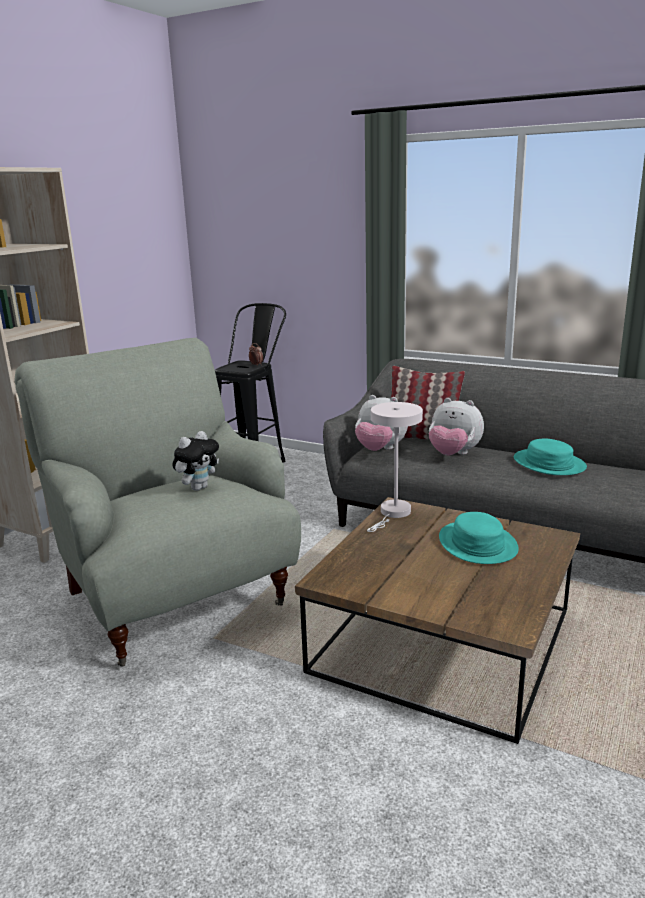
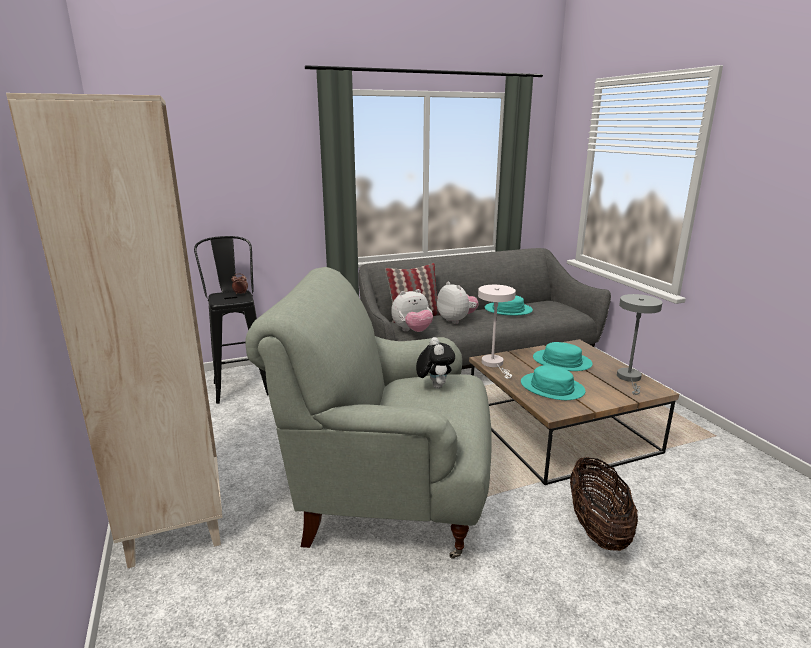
camera: 50 degrees left, 0 degrees up
(261, 738) = (597, 528): none -> basket
(389, 561) = (552, 387): none -> turquoise hat
(453, 454) = (456, 320): plush toy -> plush toy turned 105 degrees counterclockwise
(512, 600) = (630, 378): none -> grey table lamp

